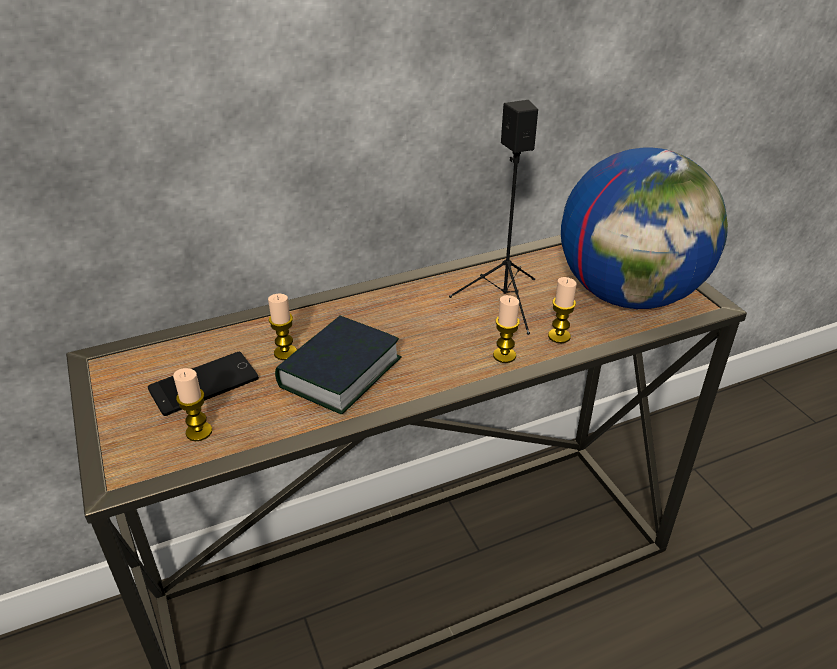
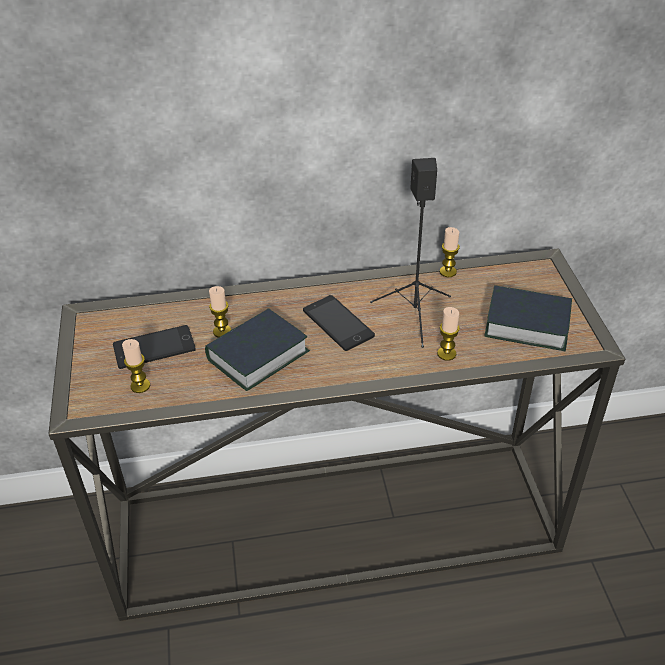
camera: 15 degrees right, 5 degrees up
(421, 324) = (338, 323): none -> phone
(504, 355) = (393, 363): candle -> candle (448, 272)
(628, 295) = (526, 324): globe -> book

